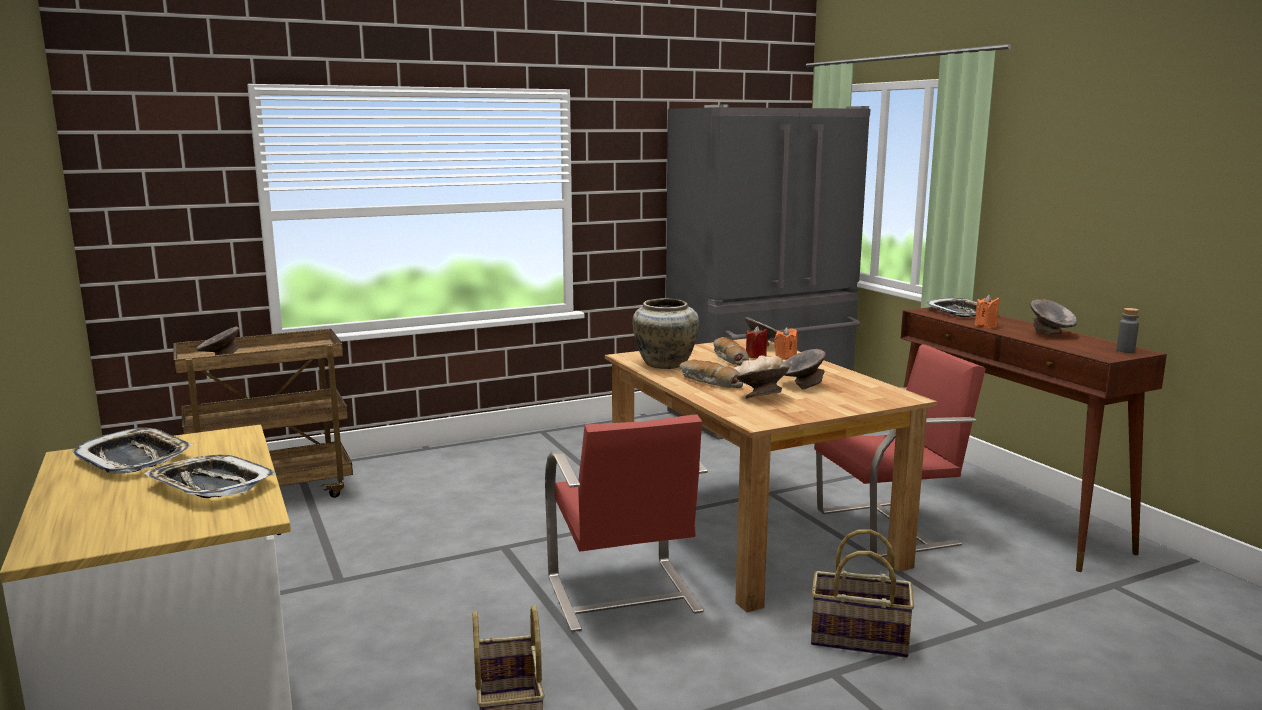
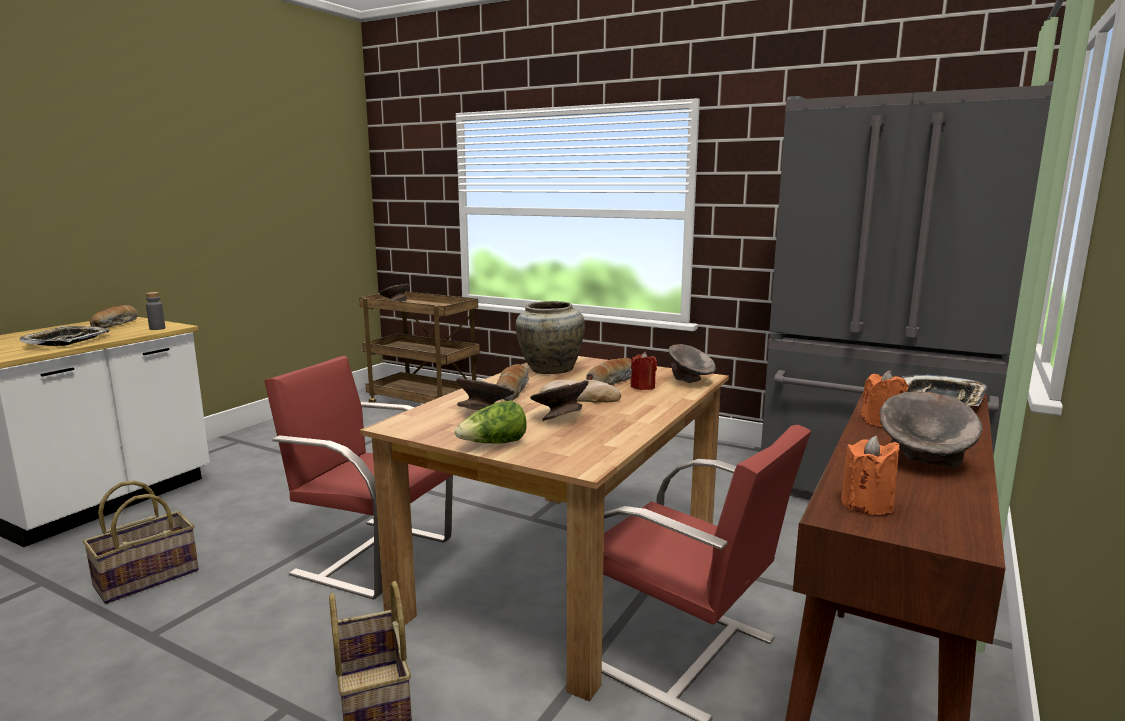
camera: 55 degrees right, 0 degrees up
(135, 459) = (116, 325): tray -> bread
(623, 596) = (372, 555): red chair -> red chair turned 75 degrees clockwise
(785, 357) = (661, 396): orange candle -> orange candle (867, 504)
(839, 407) = (494, 444): none -> lettuce
(1125, 351) = (932, 526): grey bottle -> grey bottle (157, 328)

